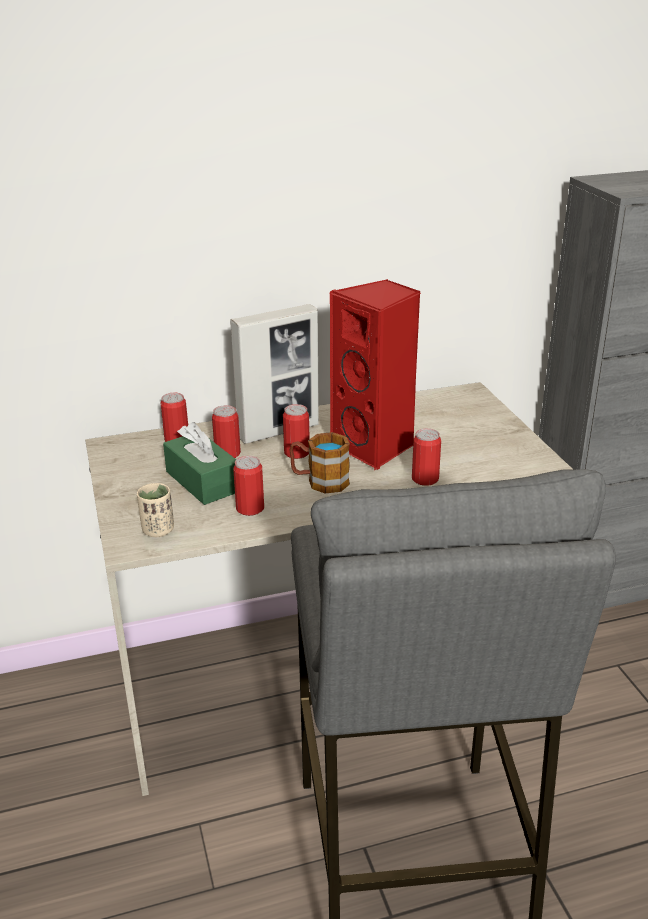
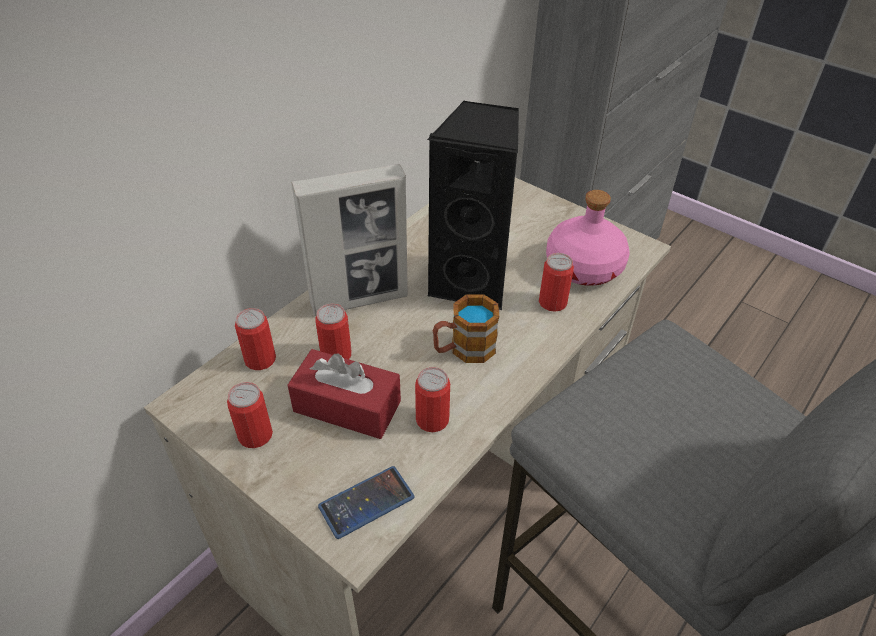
camera: 35 degrees left, 15 degrees up
(158, 530) = (366, 502): beige cup -> phone
(203, 481) = (347, 406): green tissue box -> red tissue box
(279, 431) = (360, 300): picture frame -> picture frame turned 45 degrees clockwise
(297, 453) = (405, 321): can -> can (255, 435)
(375, 448) = (473, 282): red speaker -> black speaker
(482, 468) = (584, 267): none -> pink bottle

